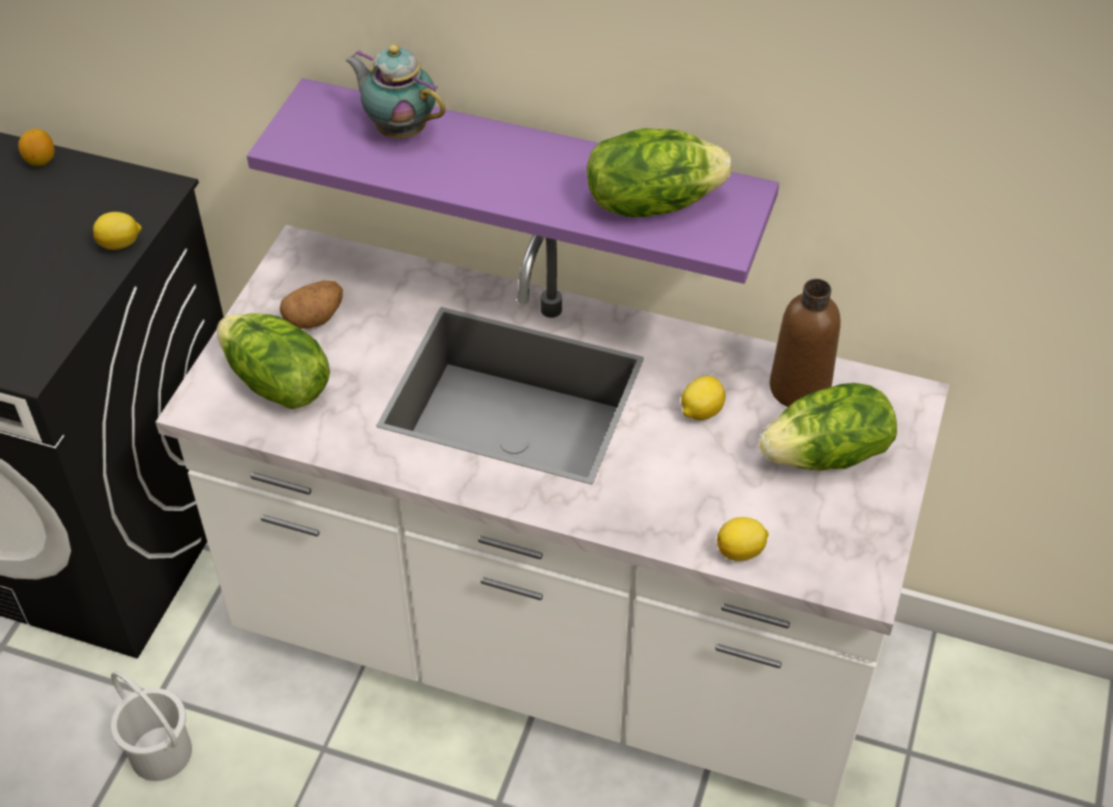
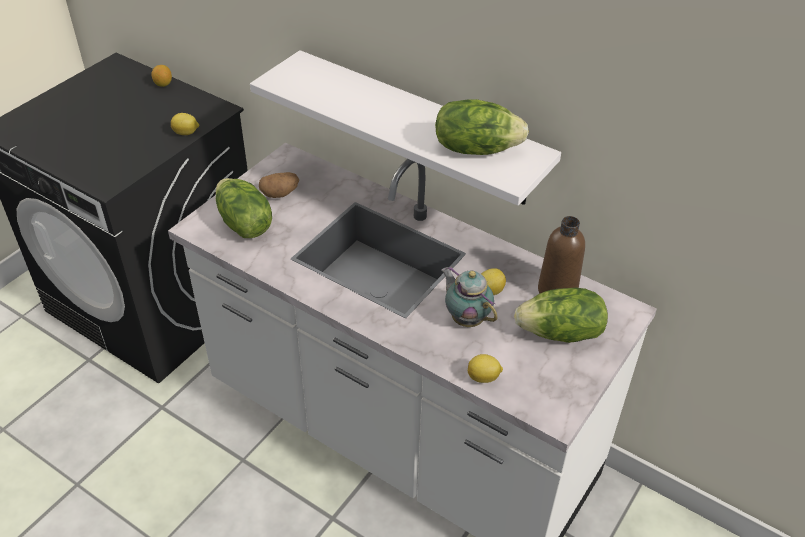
camera: 15 degrees right, 5 degrees down
(161, 752) = (152, 438): white bucket -> none
(399, 129) = (342, 84): teapot -> teapot (466, 318)
(533, 174) = (420, 128): purple shelf -> white shelf

